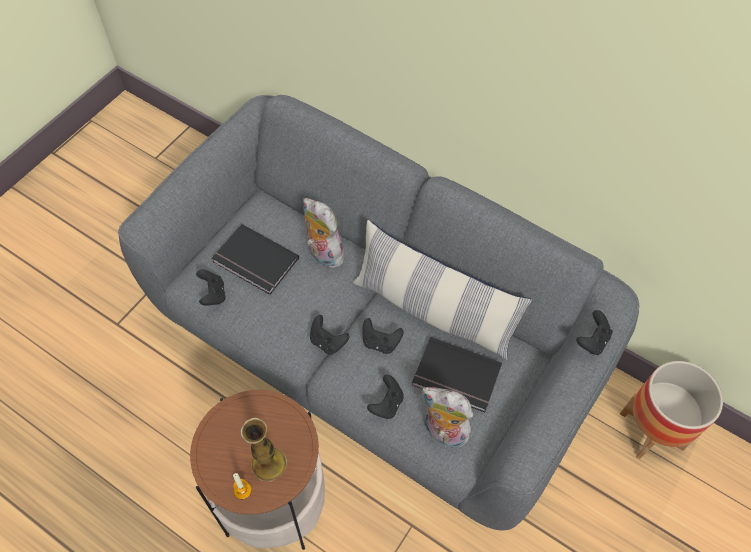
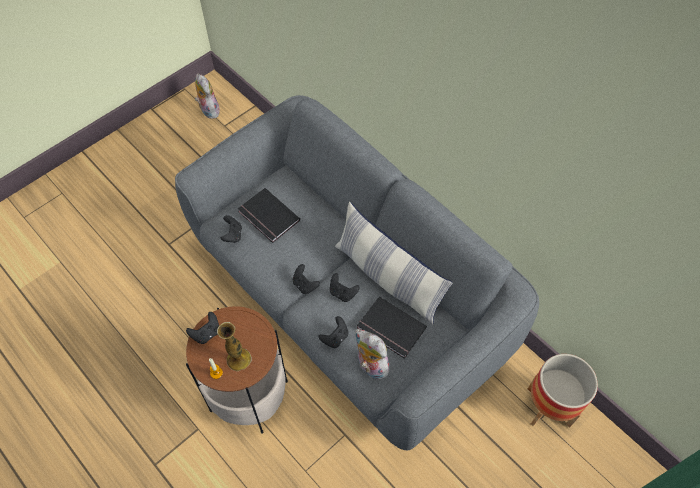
camera: 15 degrees right, 0 degrees up
(322, 254) = (318, 220): plush toy -> plush toy (208, 110)
(592, 341) = (492, 322): black game controller -> black game controller (206, 333)

